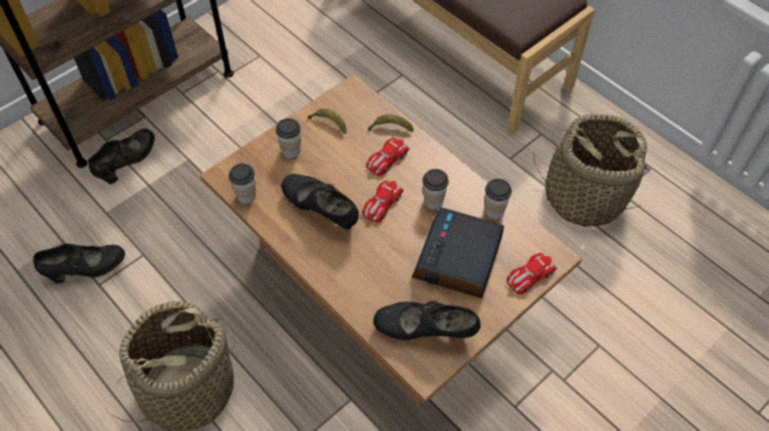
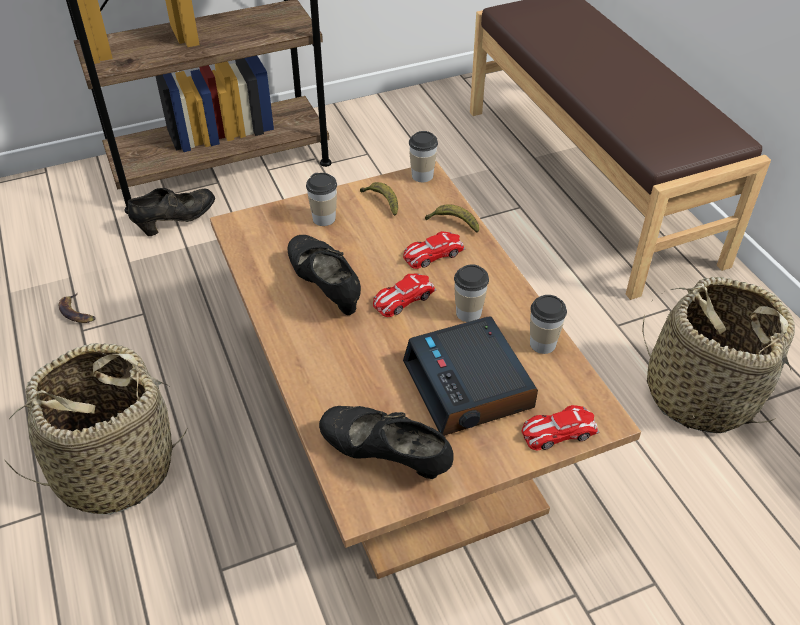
camera: 20 degrees right, 10 degrees down
(86, 270) = (77, 312): black shoe -> banana
(246, 196) = (248, 250): cup -> cup (422, 175)
(458, 259) = (469, 386): alarm clock -> alarm clock turned 60 degrees counterclockwise

